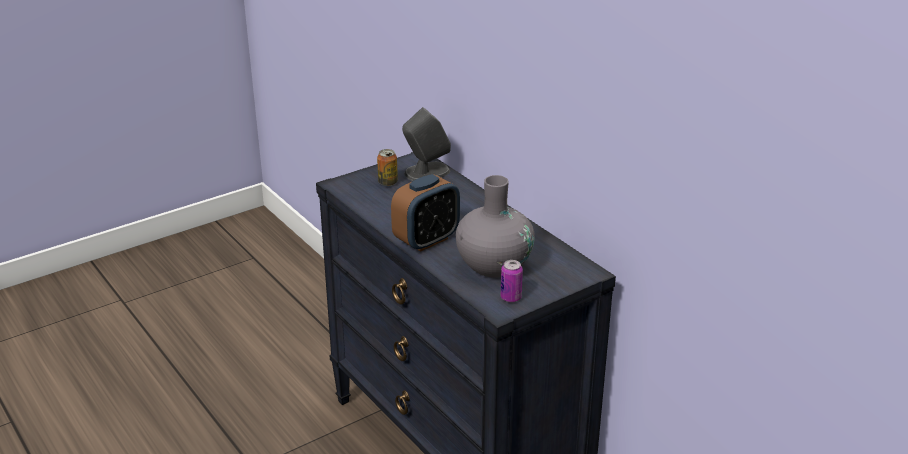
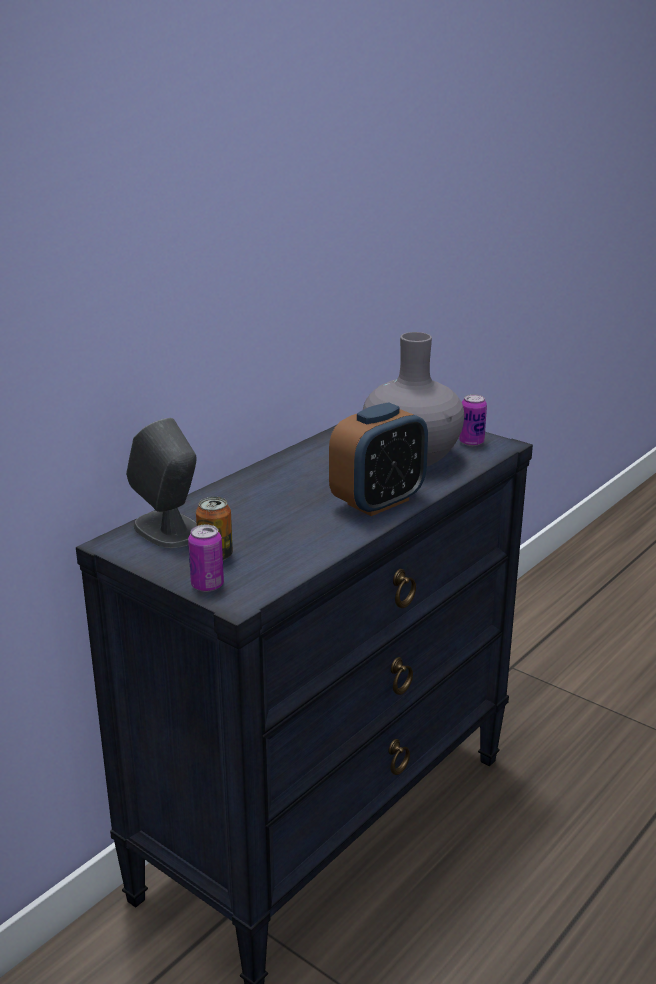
camera: 105 degrees left, 5 degrees down
(358, 178) = (207, 585): none -> can
(426, 240) = (378, 502): alarm clock -> alarm clock turned 105 degrees clockwise

